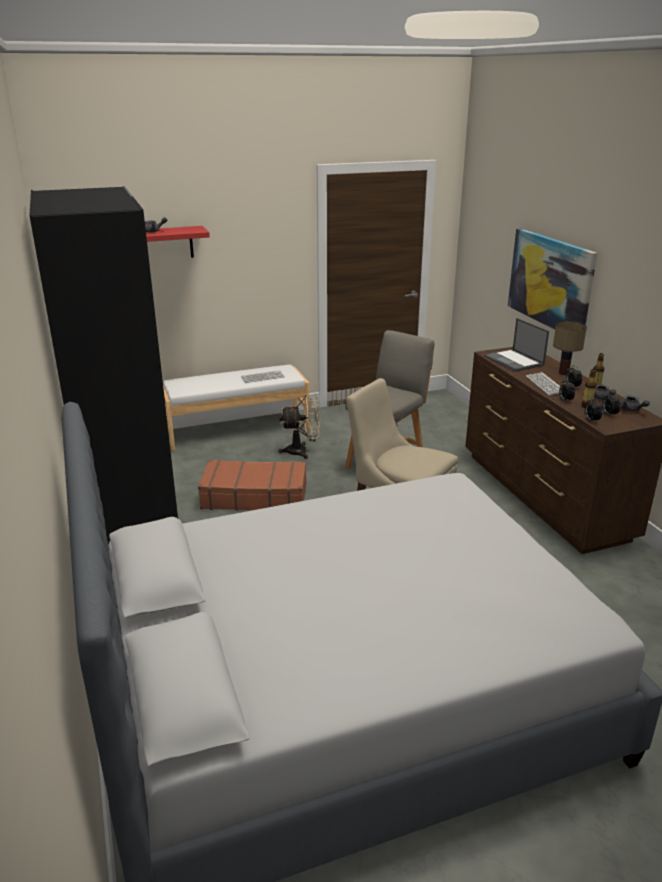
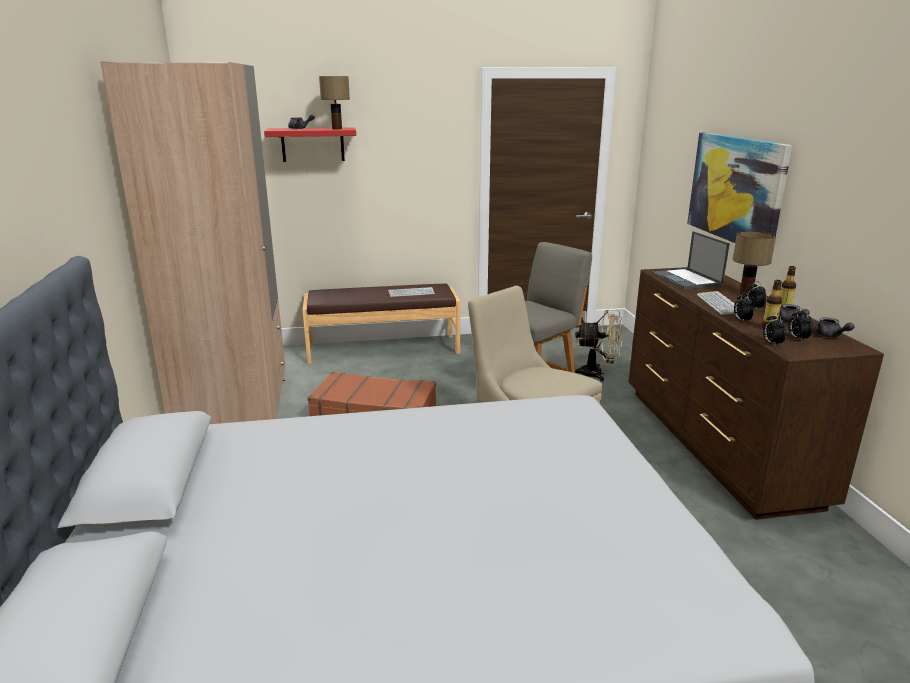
camera: 10 degrees right, 5 degrees down
(128, 506) = (237, 414): black wardrobe -> beige wardrobe
(190, 231) = (337, 129): none -> table lamp
(237, 429) = (383, 348): white bench -> brown bench
(302, 451) = (444, 374): beige fan -> beige fan (597, 374)

